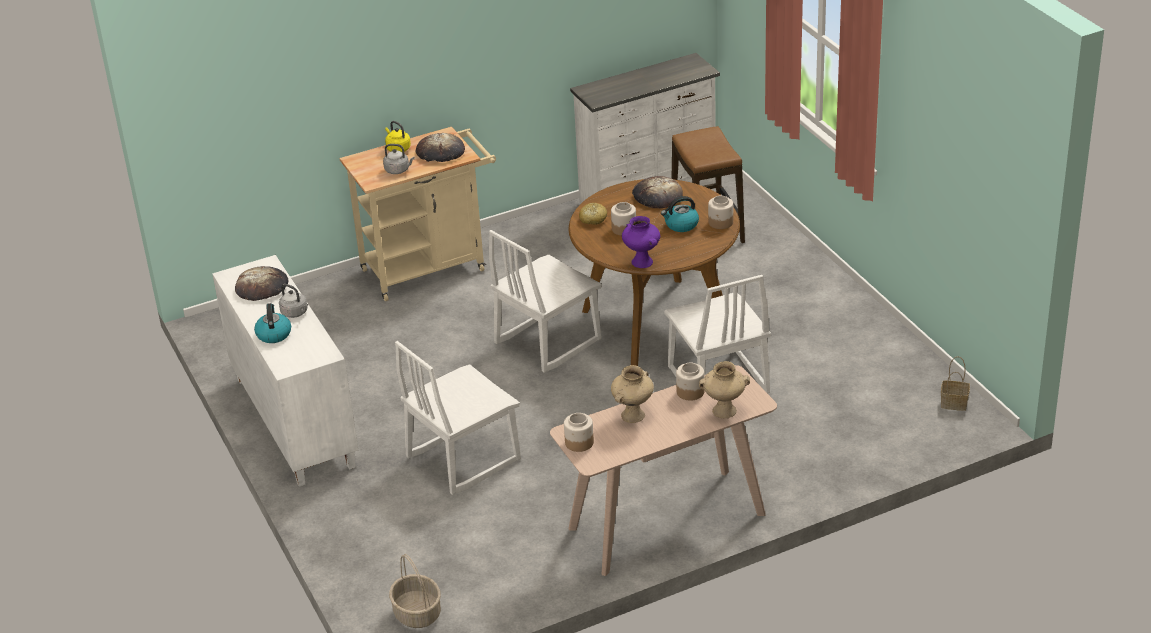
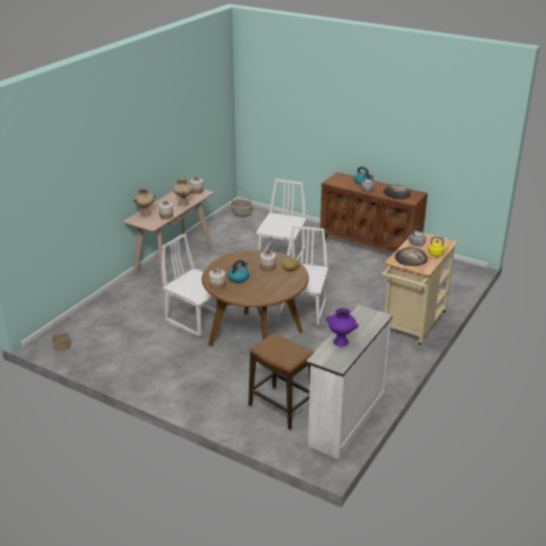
camera: 145 degrees right, 5 degrees down
(293, 422) = (370, 247): white cabinet -> brown cabinet
(641, 262) = (240, 255): purple vase -> purple vase (341, 342)
(657, 196) = (269, 290): bread -> none

